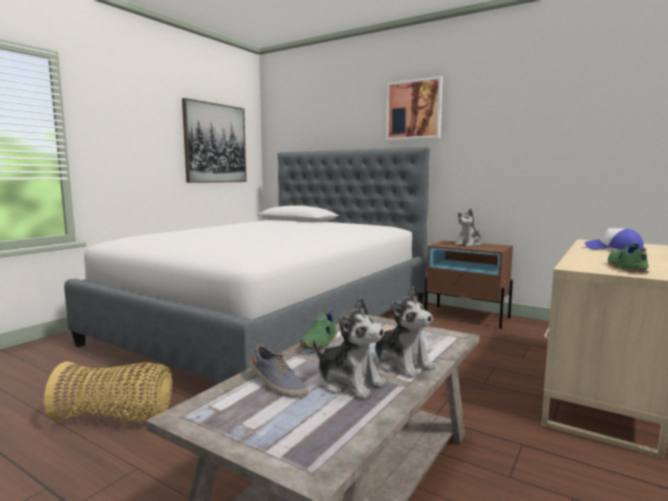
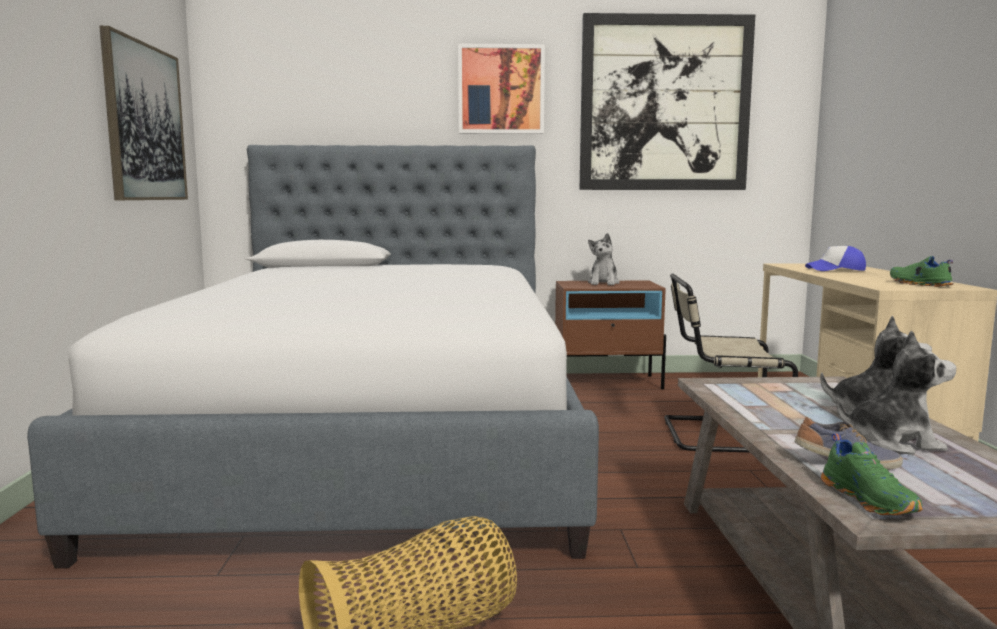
camera: 35 degrees left, 0 degrees up
(320, 343) = (751, 416): green shoe -> green shoe (870, 500)
(476, 367) = (717, 435): none -> beige chair
(532, 110) = (664, 104): none -> picture

